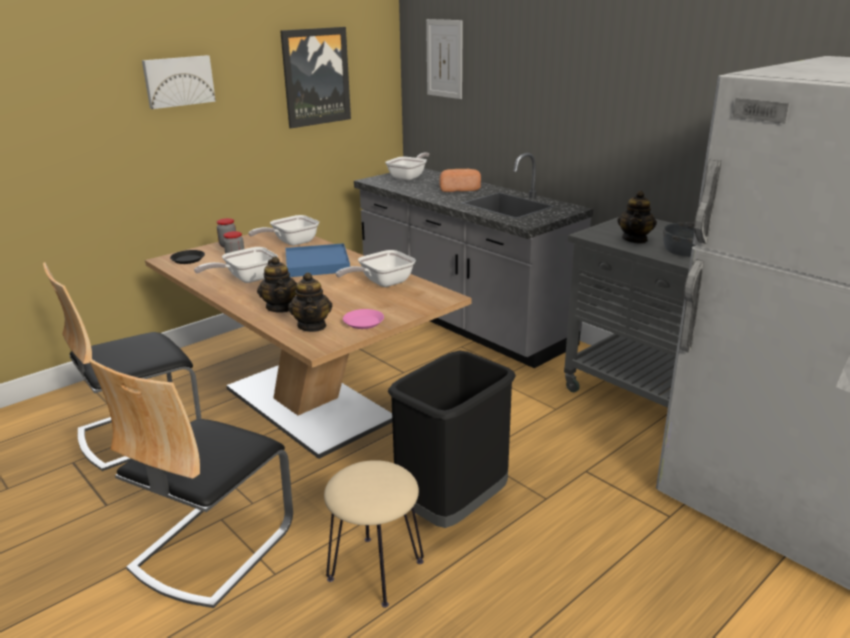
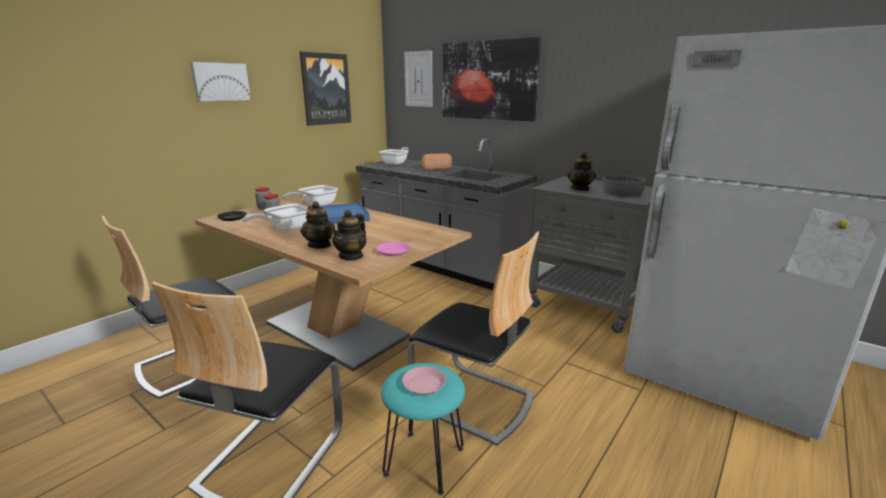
camera: 10 degrees left, 5 degrees down
(312, 326) = (351, 256): teapot -> teapot turned 45 degrees clockwise
(370, 485) = (424, 384): none -> pink plate
(375, 570) = (424, 461): beige stool -> turquoise stool
(381, 283) = (397, 226): frying pan -> none
(452, 508) = (474, 401): black trash can -> chair
(534, 69) = (488, 80): none -> picture

